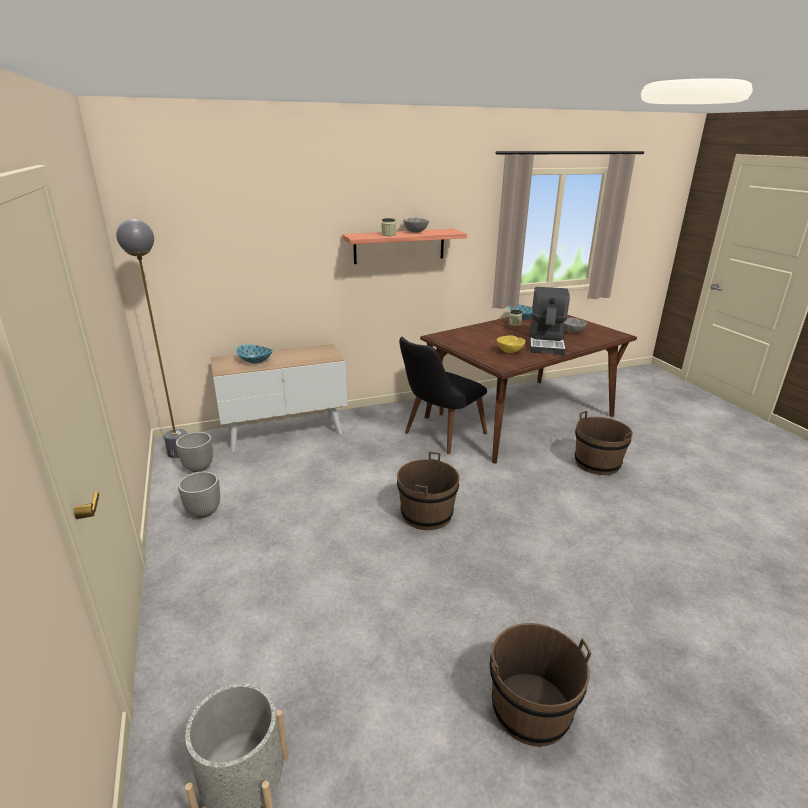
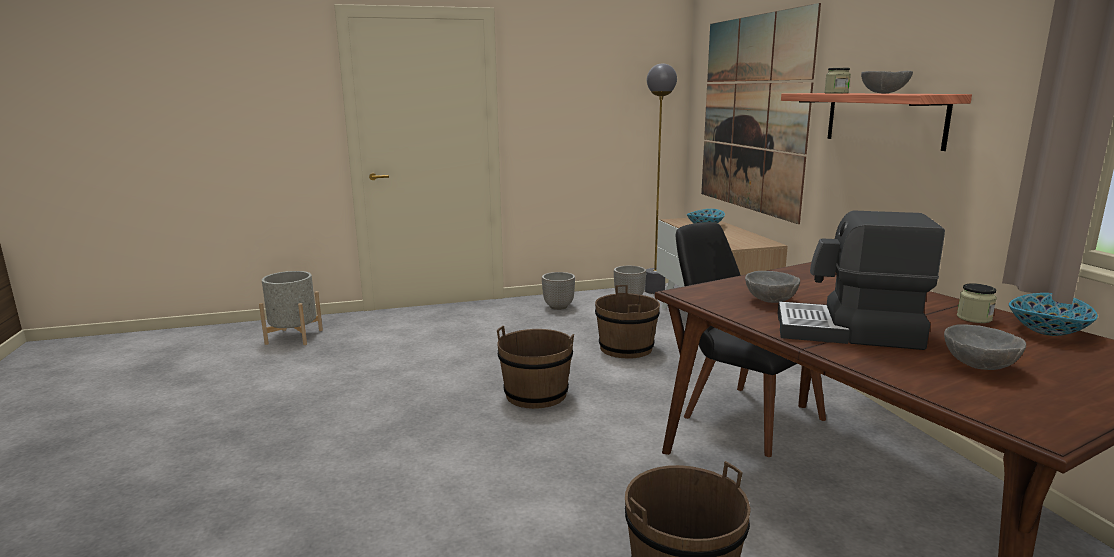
camera: 95 degrees right, 10 degrees down
(254, 257) = (752, 114): none -> picture
(509, 351) = (771, 301): yellow bowl -> grey bowl
(530, 709) = (253, 423): brown bucket -> brown bucket (626, 348)

